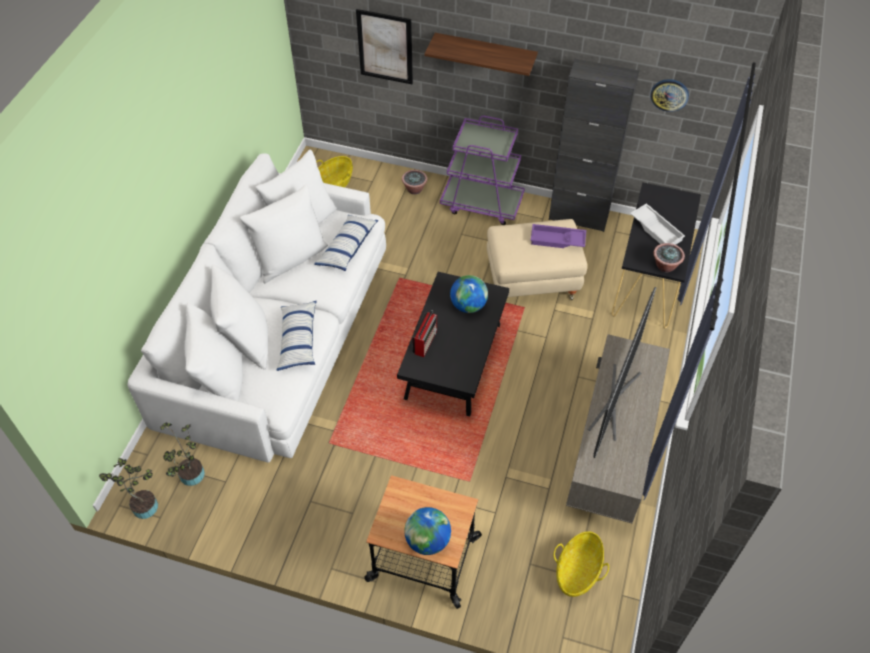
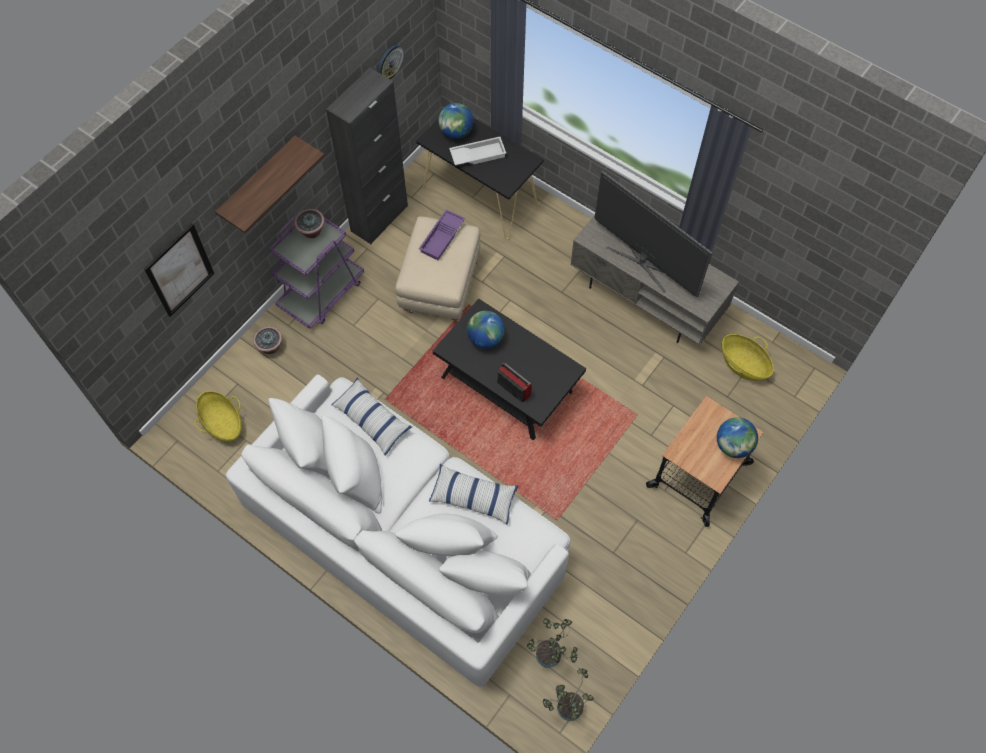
camera: 70 degrees left, 10 degrees up
(665, 266) = (522, 166): potted plant -> potted plant (311, 231)
(671, 206) = (456, 132): none -> globe

